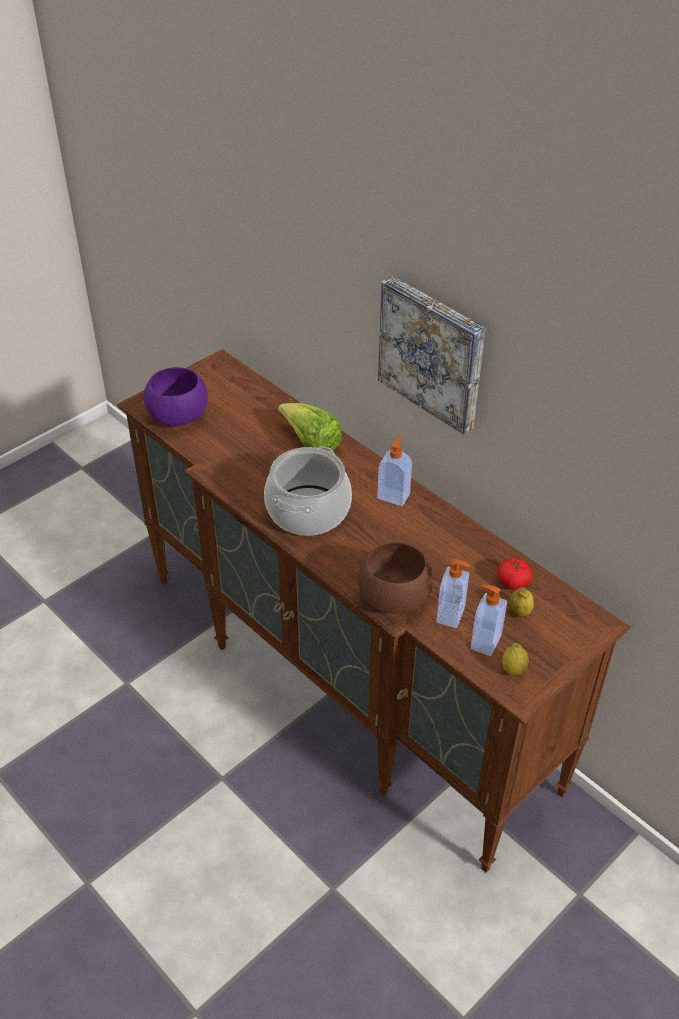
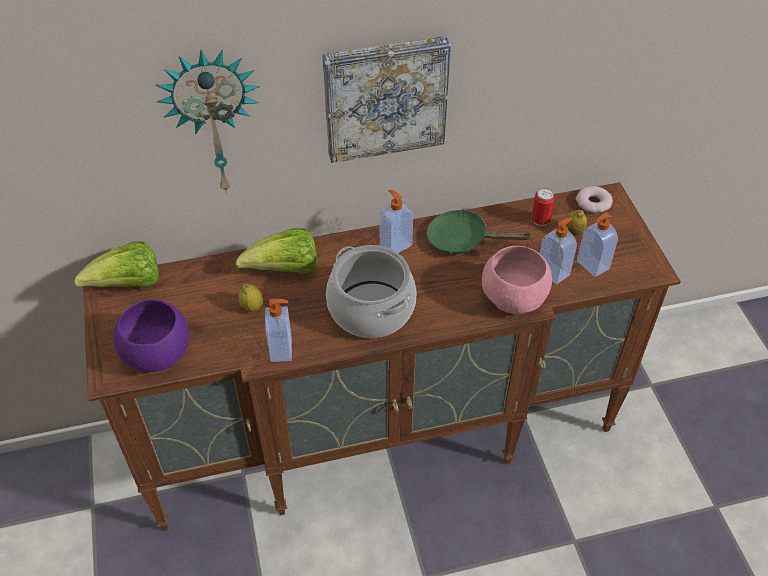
camera: 60 degrees left, 5 degrees up
(228, 478) = (282, 350): none -> soap dispenser
(231, 372) = (128, 285): none -> lettuce
(316, 282) = (213, 122): none -> wall clock
(396, 598) = (514, 297): brown bowl -> pink bowl
(438, 537) = (463, 240): none -> green frying pan
(513, 582) = (540, 220): tomato -> can
(513, 670) = (629, 263): lemon -> lemon (252, 307)
(576, 614) = (593, 203): none -> donut

